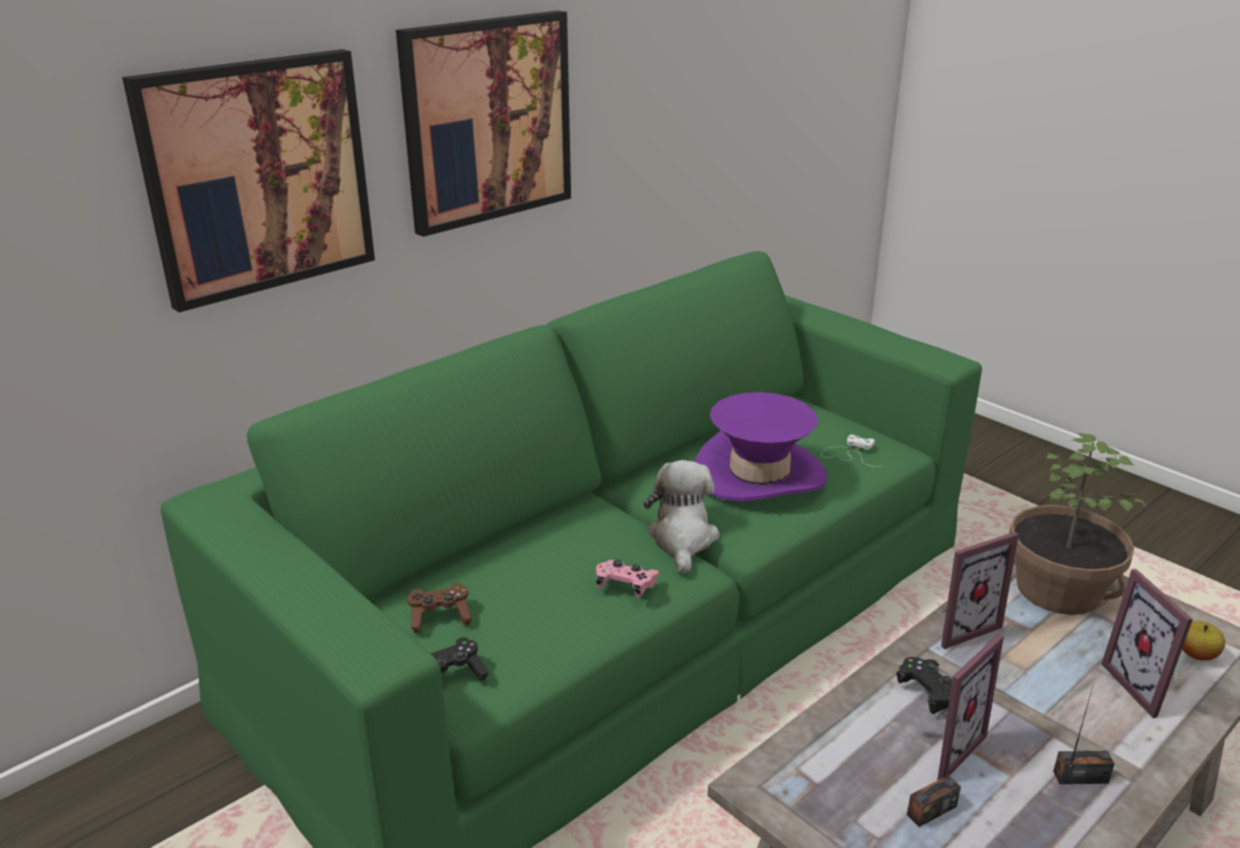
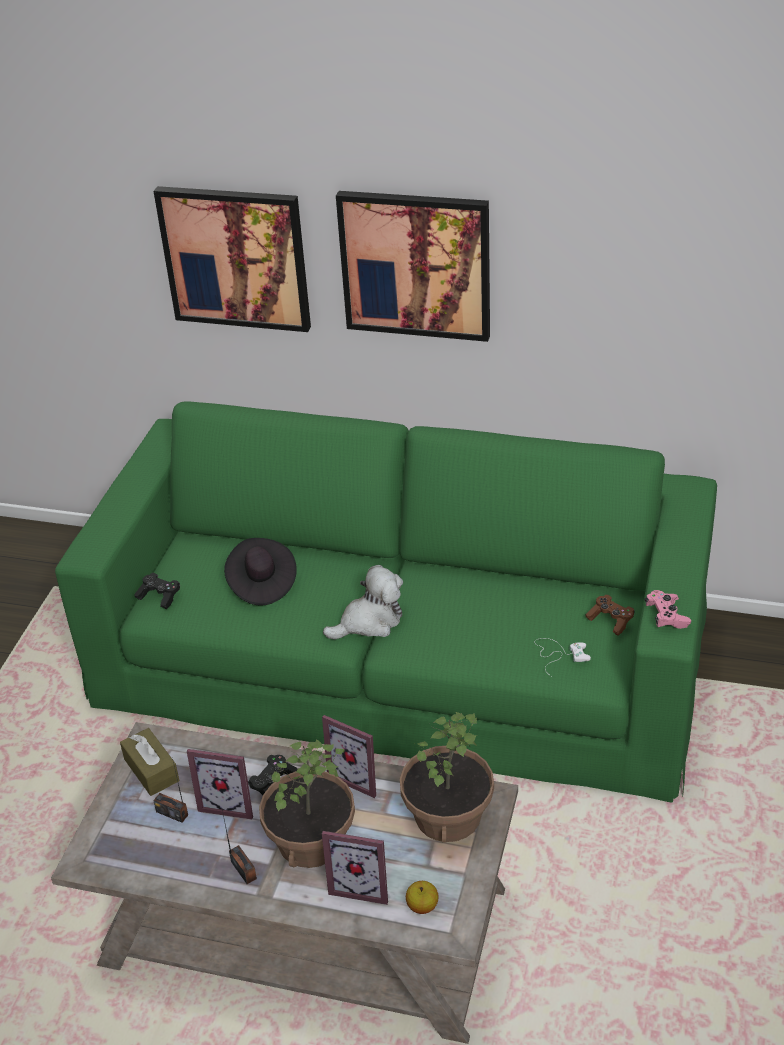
camera: 60 degrees right, 10 degrees up
(440, 617) = (202, 566): brown game controller -> brown game controller (610, 620)
(535, 583) = (261, 584): none -> black hat
(626, 586) = (290, 620): pink game controller -> pink game controller (666, 616)
(759, 474) = (478, 621): purple hat -> none
(826, 802) = (151, 770): none -> brown tissue box
(1050, 700) = (310, 840): none -> potted plant
(1146, 686) = (362, 885): picture frame -> picture frame turned 120 degrees counterclockwise

